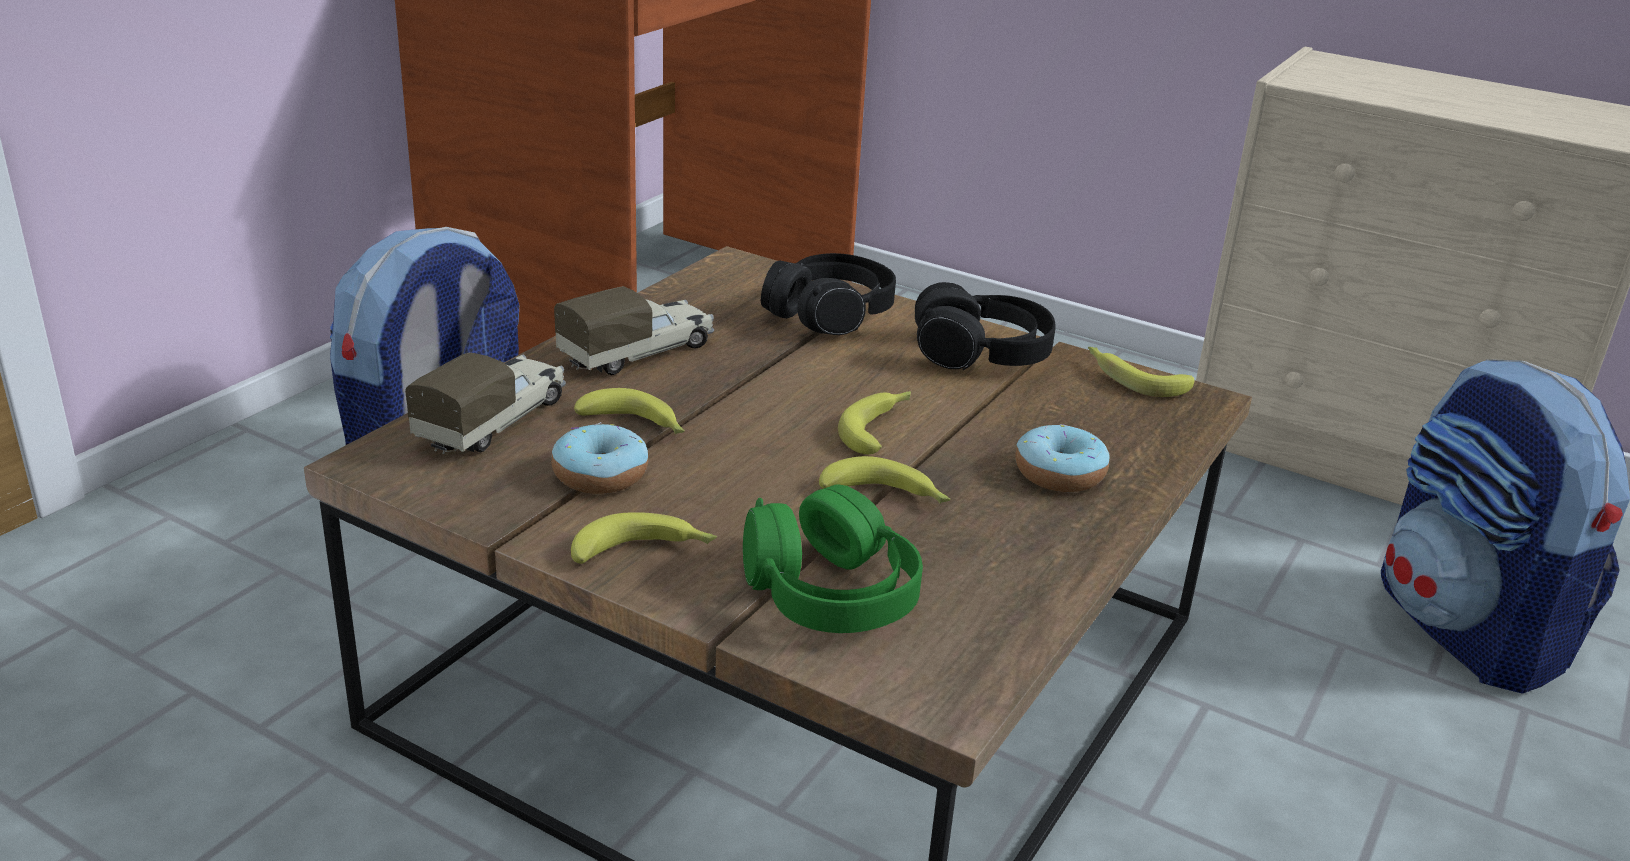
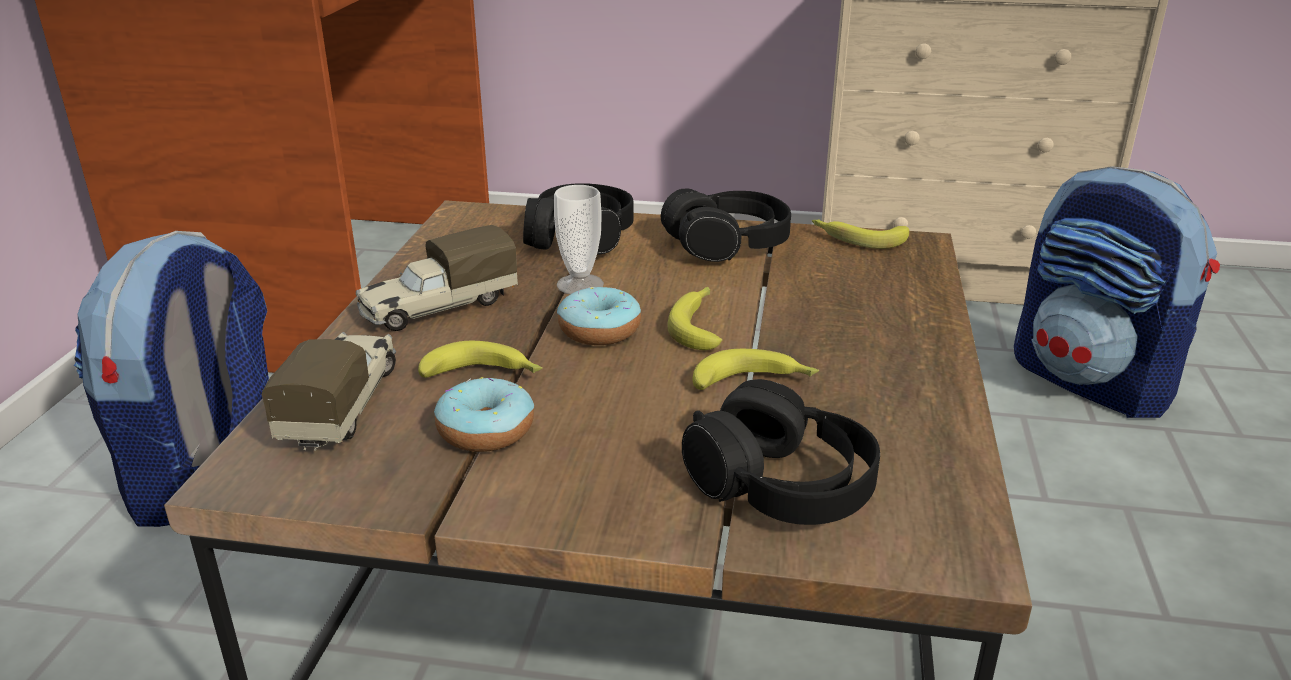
camera: 20 degrees left, 0 degrees up
(639, 353) = (437, 308): toy truck -> toy truck turned 150 degrees counterclockwise
(645, 552) = (585, 494): banana -> none
(792, 361) = (580, 285): none -> cup
(830, 593) = (781, 485): green headphones -> black headphones
(1059, 474) = (872, 327): donut -> donut (599, 330)

